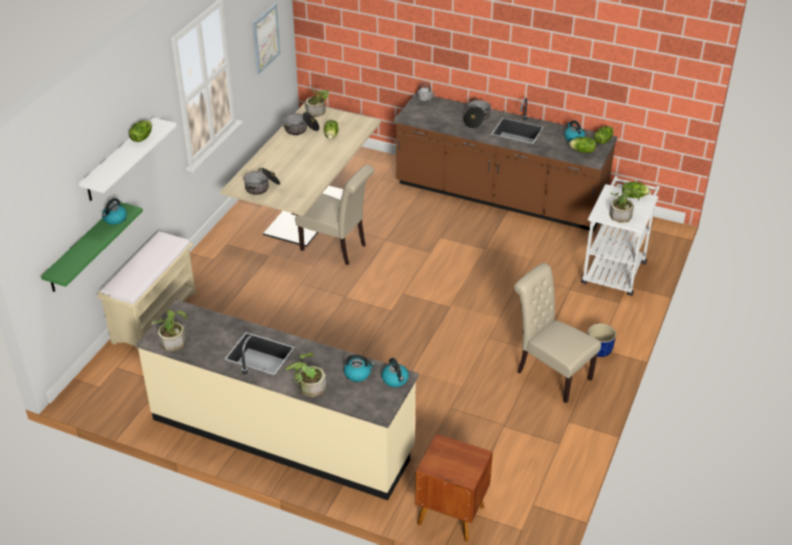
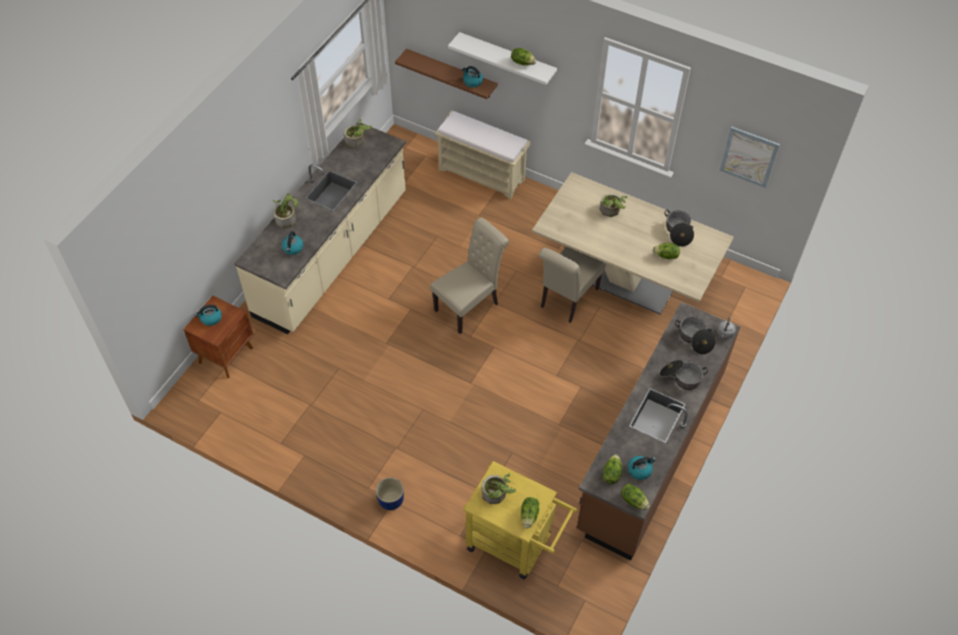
camera: 95 degrees right, 15 degrees up
(84, 248) = (451, 74): green shelf -> brown shelf
(262, 187) = (575, 201): cooking pot -> cooking pot (694, 339)
(318, 111) = (716, 247): potted plant -> potted plant (611, 211)
(395, 380) = (280, 271): kettle -> kettle (211, 318)
(550, 373) = (366, 451): beige chair -> beige chair (470, 305)
(615, 269) = (515, 545): white cart -> yellow cart

